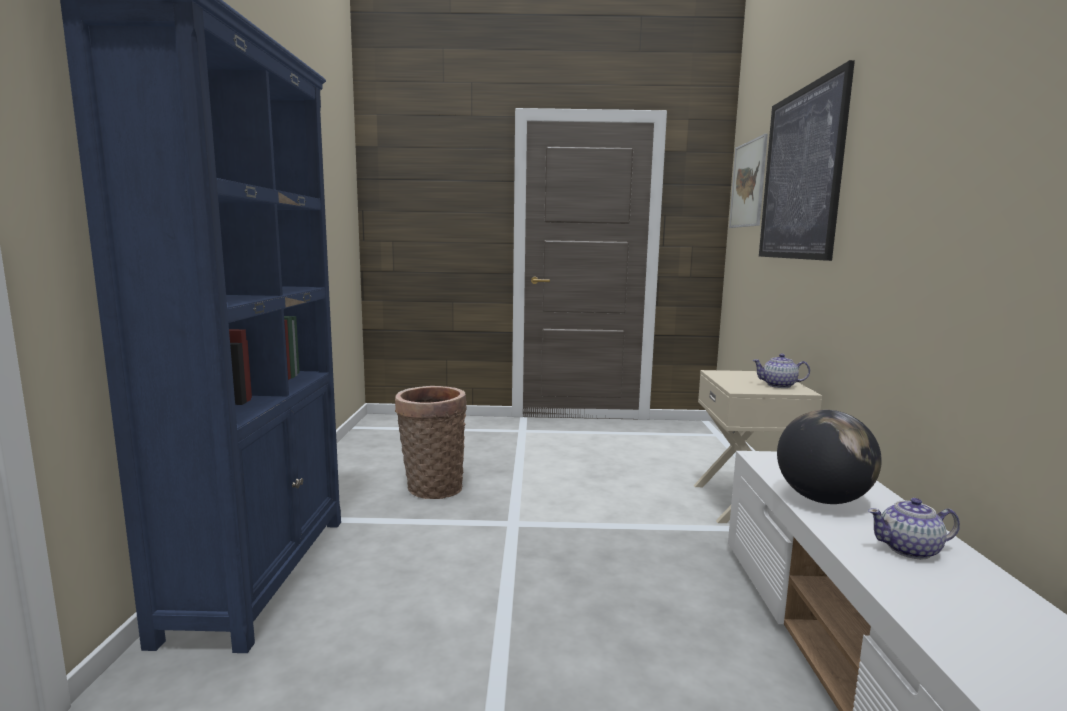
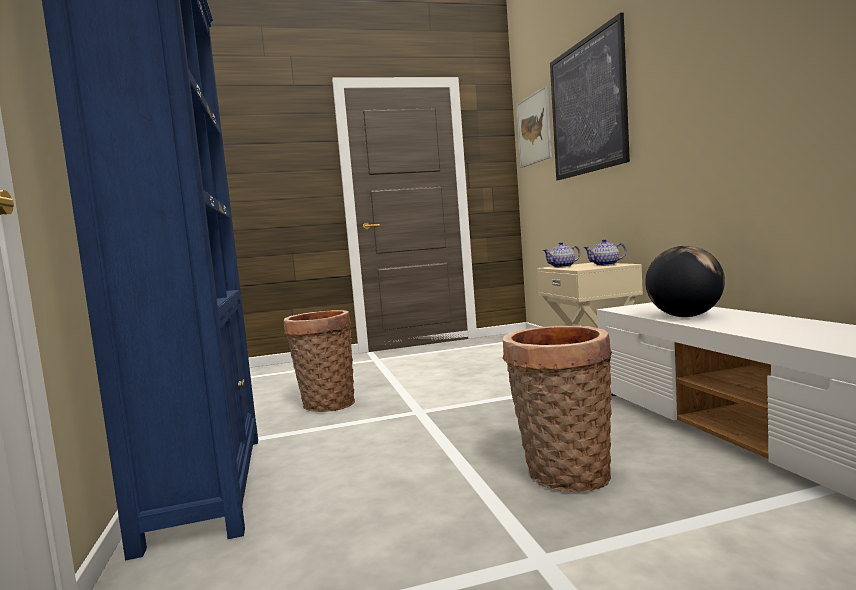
camera: 15 degrees left, 5 degrees down
(596, 669) = (562, 474): none -> basket
(910, 550) = (767, 324): teapot -> teapot (562, 266)

